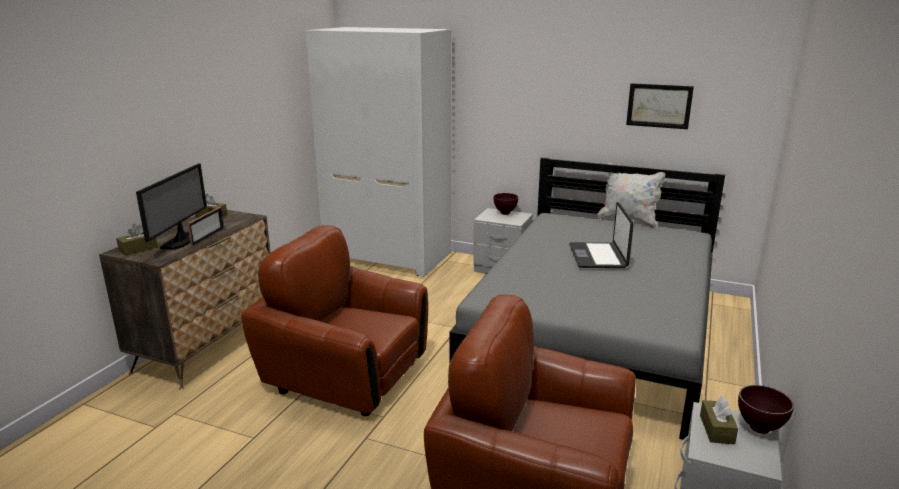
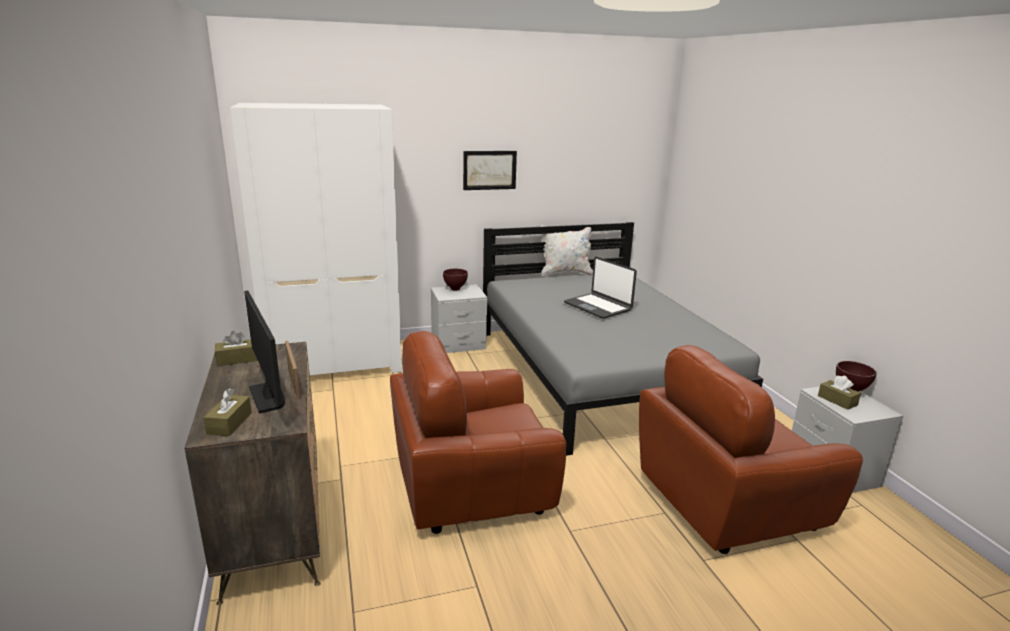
camera: 40 degrees left, 0 degrees up
(659, 106) = (580, 170): picture -> picture (489, 170)

